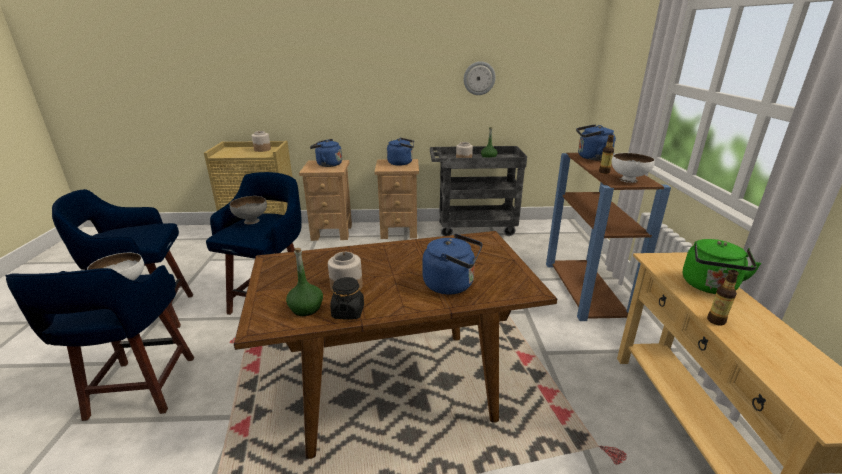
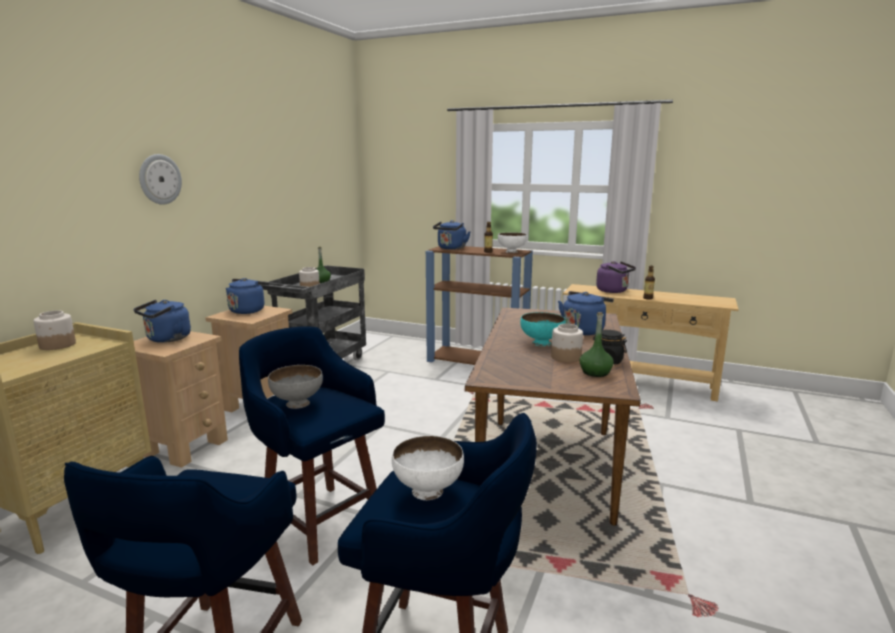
camera: 65 degrees left, 10 degrees down
(382, 268) = (541, 343): none -> turquoise bowl
(479, 78) = (287, 196): wall clock -> wall clock (159, 179)
(710, 287) = (614, 291): green kettle -> purple kettle

